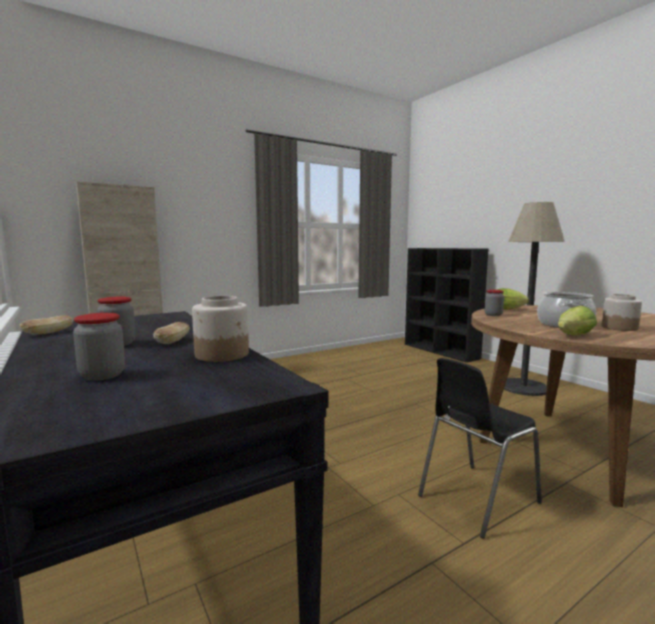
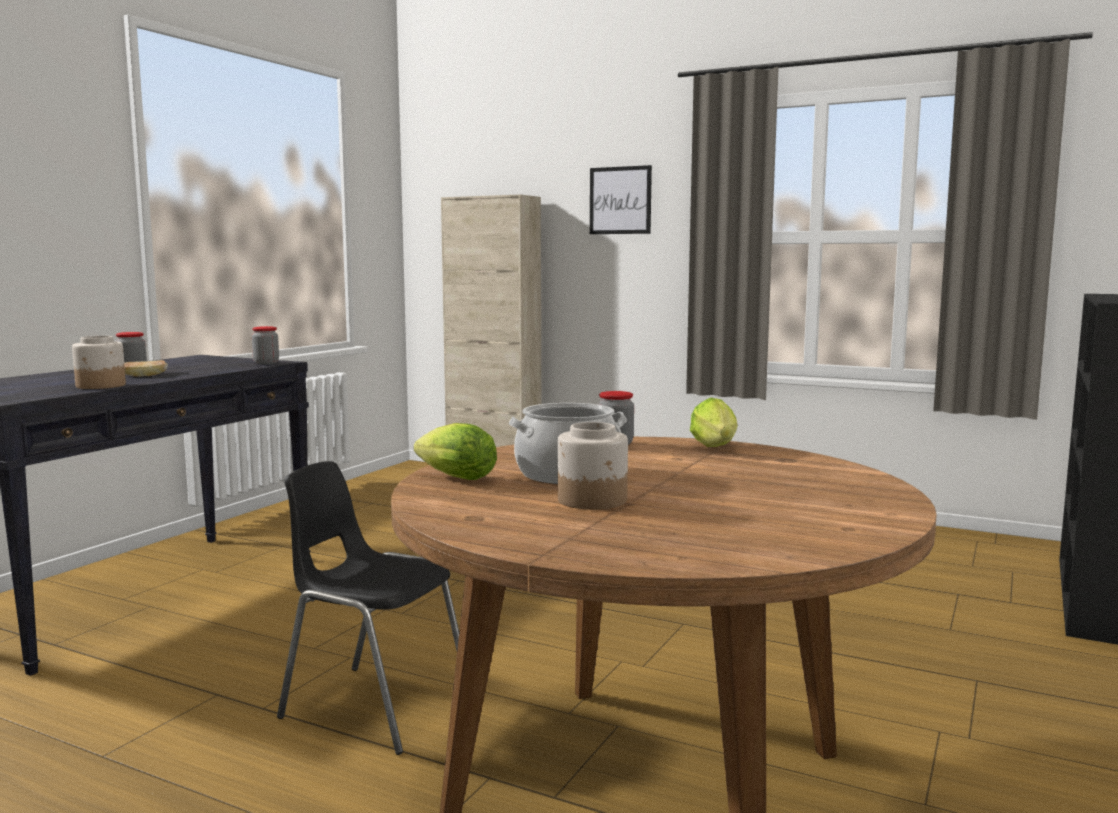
camera: 60 degrees right, 0 degrees up
(48, 333) = (166, 361): bread -> none
(102, 375) = (36, 381): jar -> jar (266, 363)
(206, 198) = (620, 200): none -> picture
(523, 387) = (994, 717): floor lamp -> none

